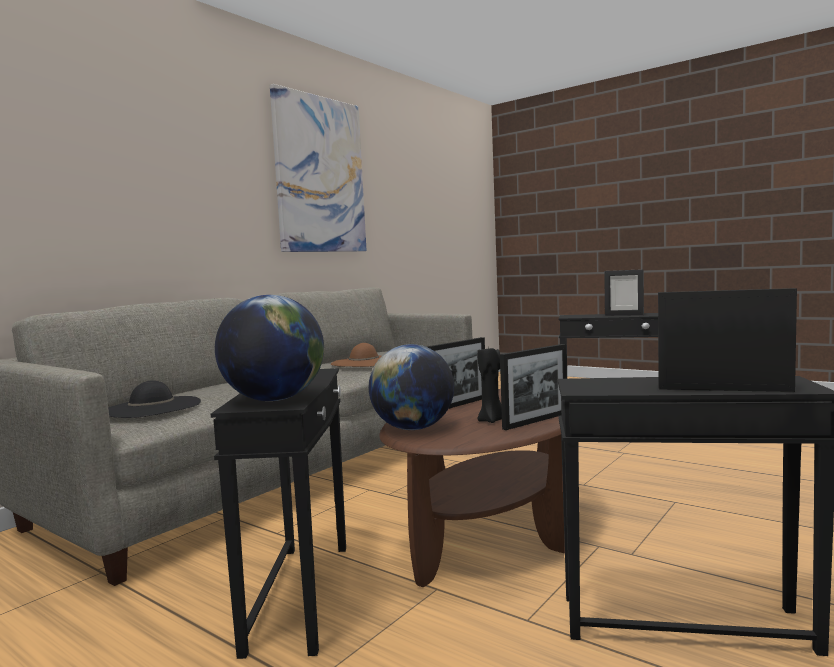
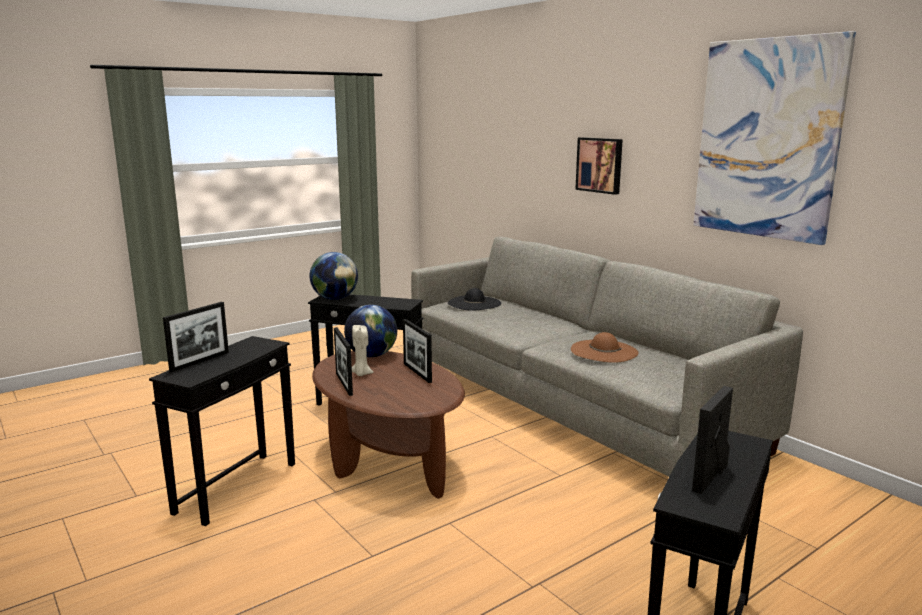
camera: 105 degrees right, 10 degrees up
(160, 195) = (600, 165): none -> picture
(492, 421) = (361, 374): black candle -> beige candle

